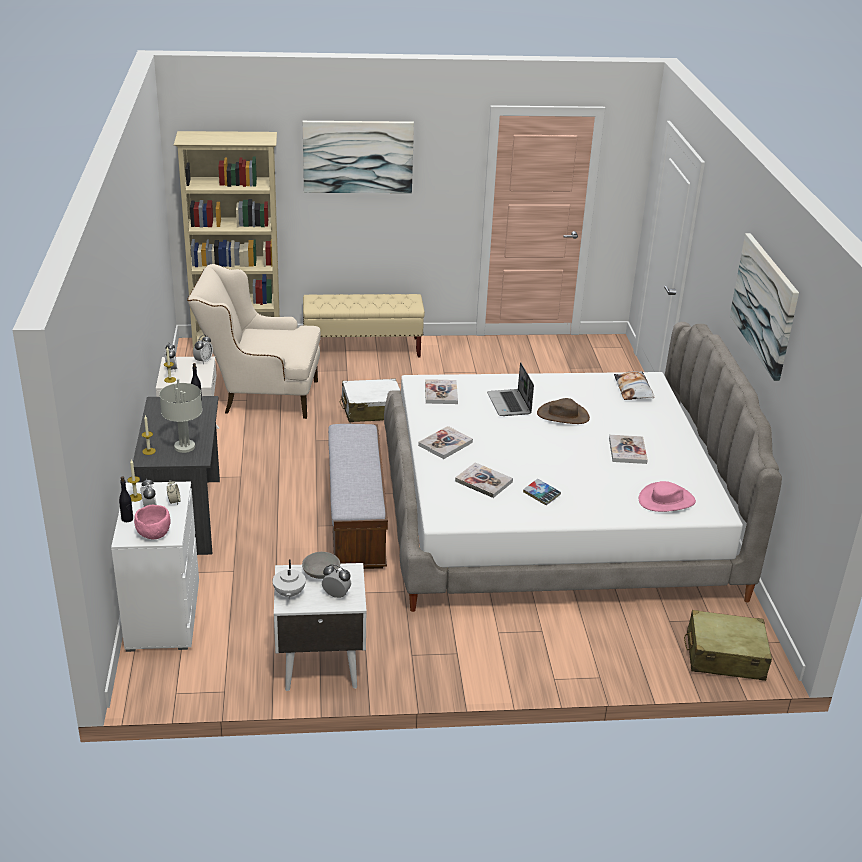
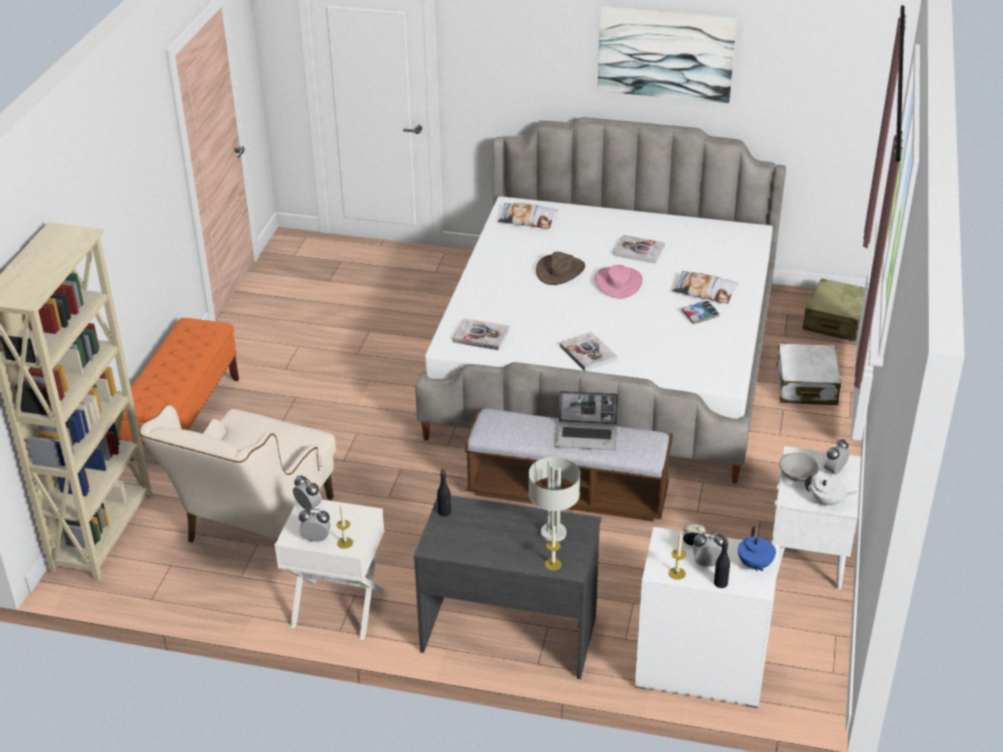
camera: 70 degrees left, 5 degrees up
(153, 533) = (754, 564): pink bowl -> blue teapot
(358, 156) = (103, 195): picture -> none
(363, 348) = (185, 421): beige bench -> orange bench
(372, 410) = (342, 441): white suitcase -> white suitcase (806, 385)
(483, 481) = (667, 343): book -> none
(510, 404) = (524, 297): laptop -> laptop (587, 436)
(584, 494) = (705, 291): none -> pillow
(666, 500) = (728, 251): pink hat -> pink hat (618, 283)

